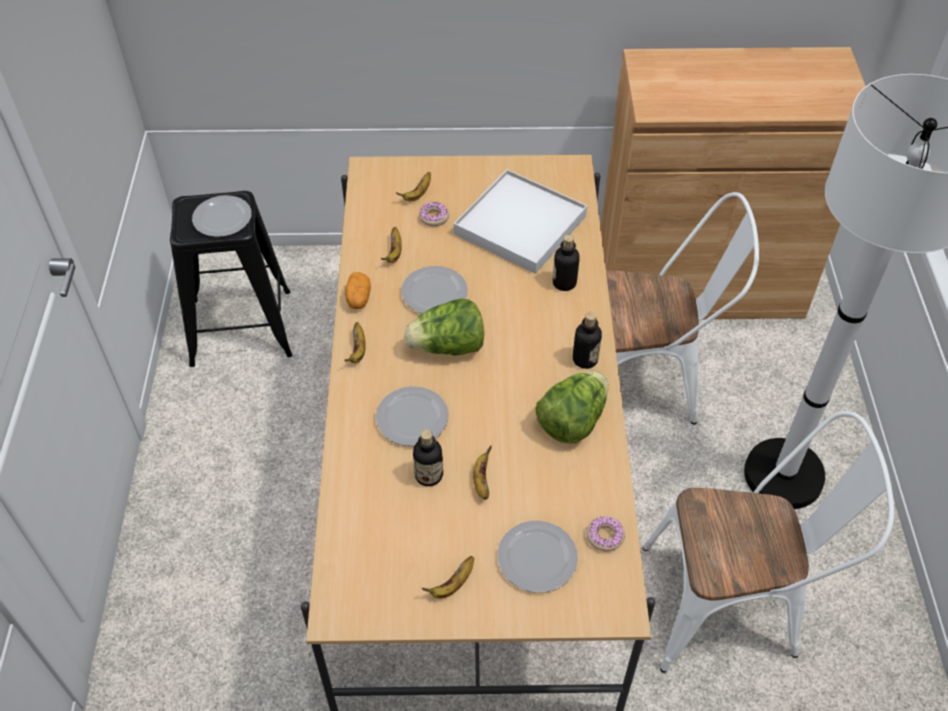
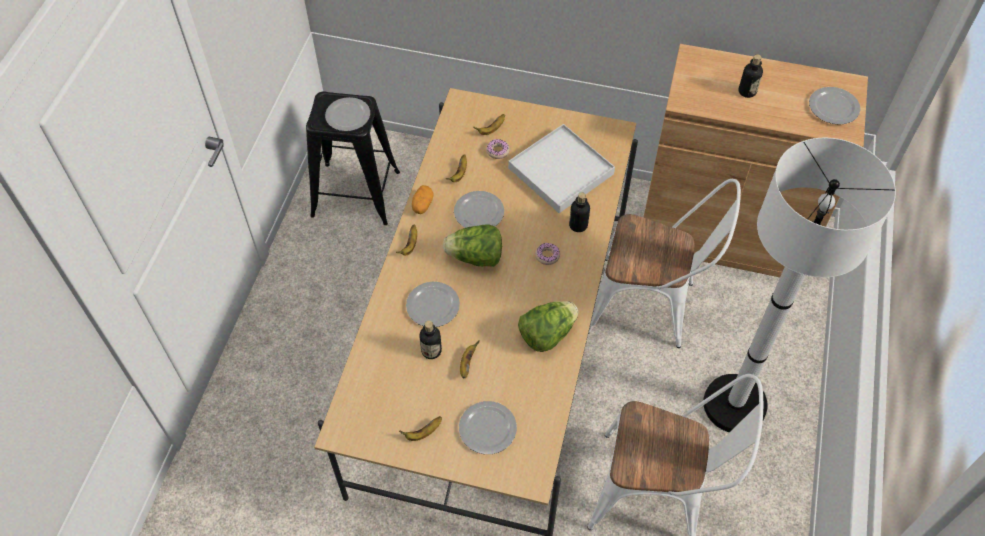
camera: 15 degrees right, 5 degrees up
(585, 359) = (572, 289): bottle -> bottle (747, 91)
(605, 536) = (540, 425): donut -> donut (547, 256)
(827, 86) = (833, 108): none -> plate

